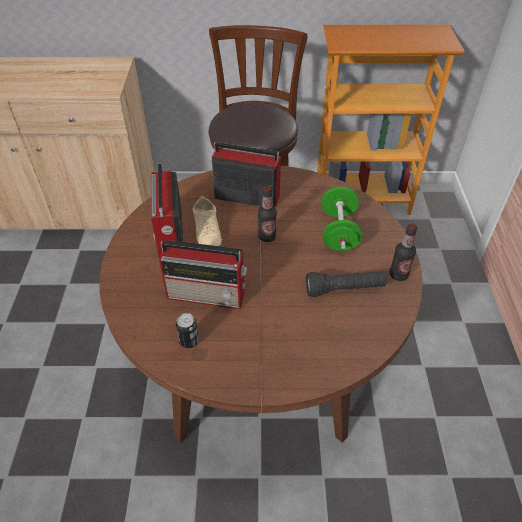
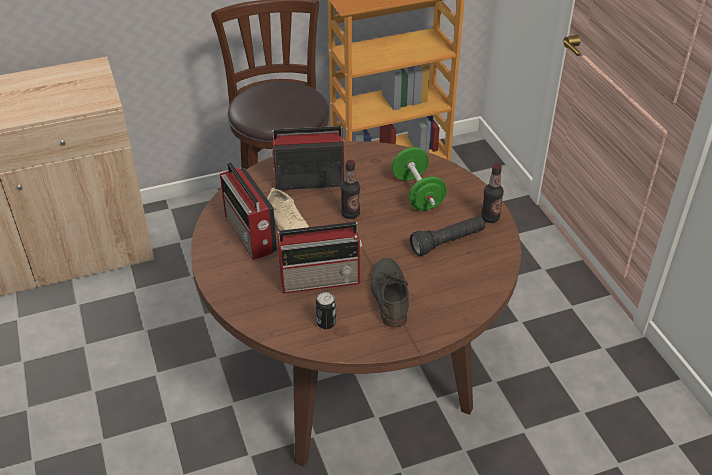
camera: 20 degrees left, 5 degrees down
(262, 329) = (389, 295): none -> grey shoe

